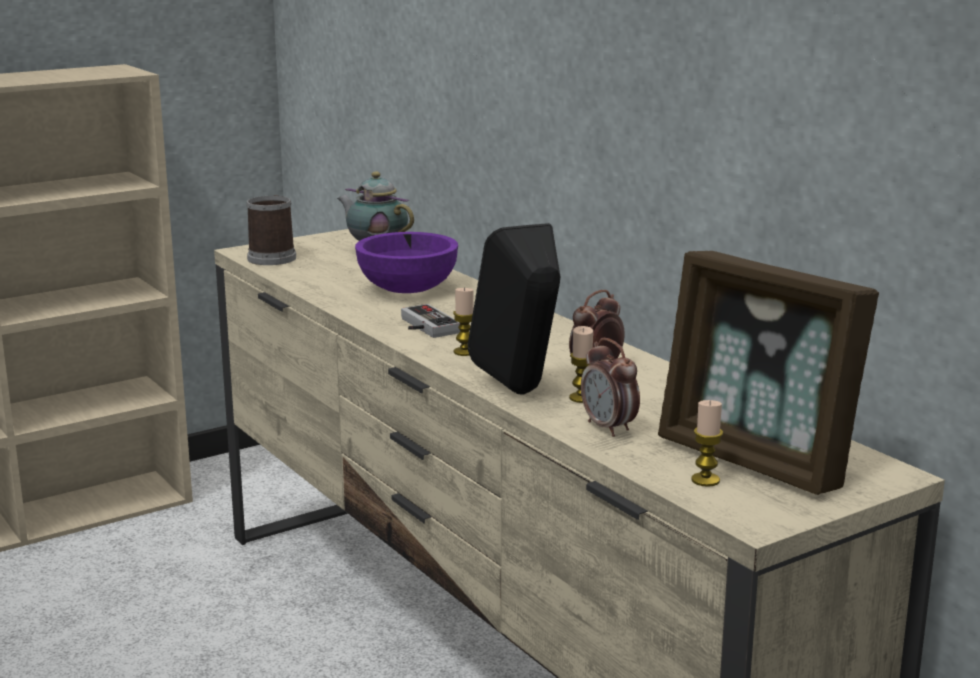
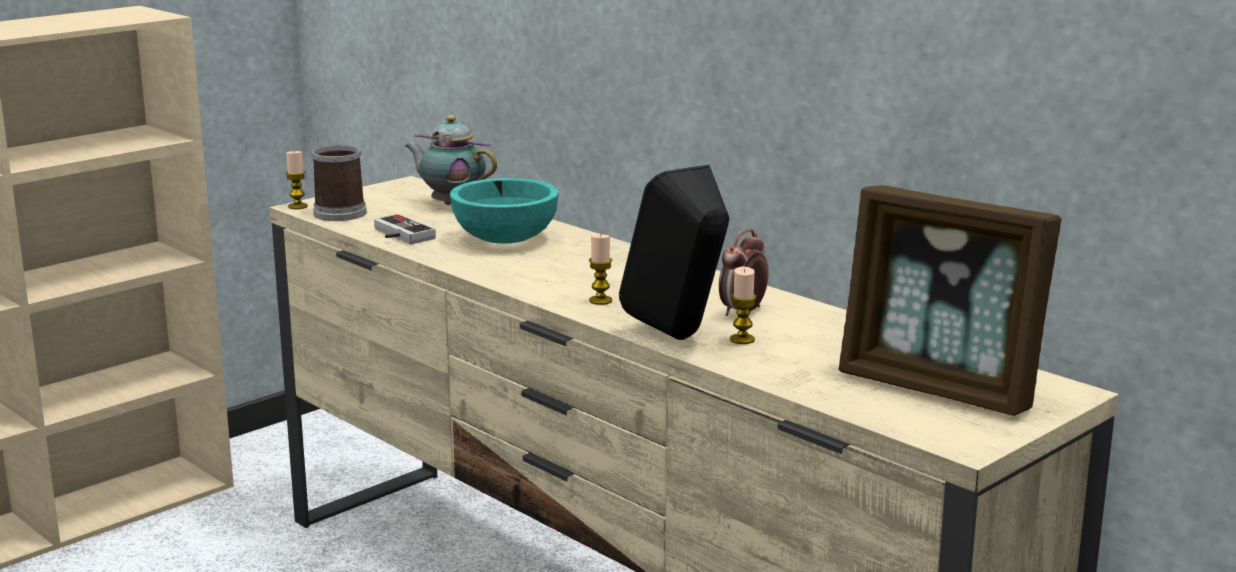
camera: 10 degrees left, 0 degrees up
(408, 290) = (506, 239): purple bowl -> turquoise bowl
(423, 327) = (544, 277): game controller -> game controller (398, 235)
(609, 428) = (784, 367): alarm clock -> none
(705, 480) = (901, 410): candle -> candle (297, 206)

